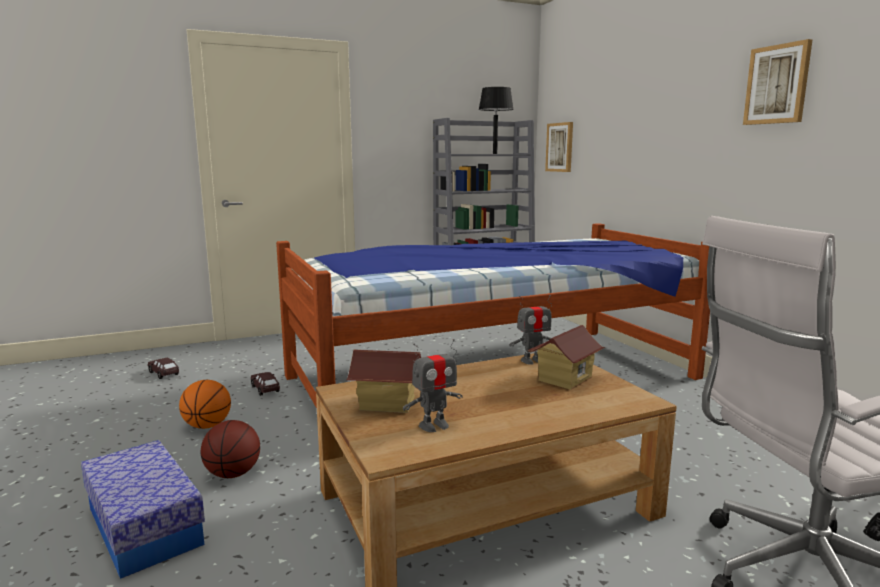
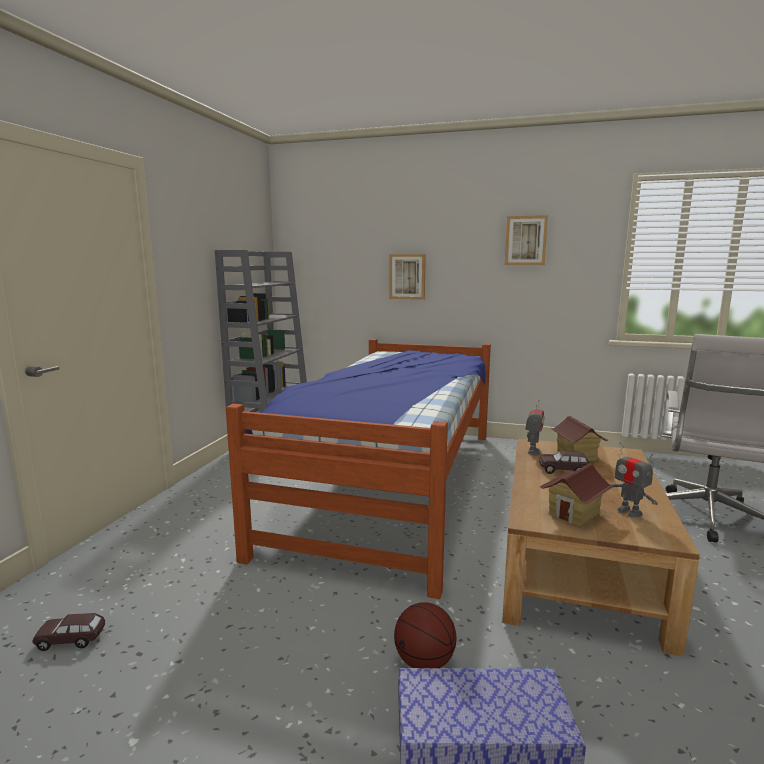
camera: 50 degrees left, 0 degrees up
(207, 426) = (290, 648): basketball -> none
(265, 389) = (251, 584): brown toy car -> brown toy car (563, 470)
(434, 425) = (629, 512): toy robot -> toy robot turned 135 degrees clockwise
(495, 153) = (267, 283): black table lamp -> none
(560, 147) = (311, 275): picture -> picture (407, 276)

